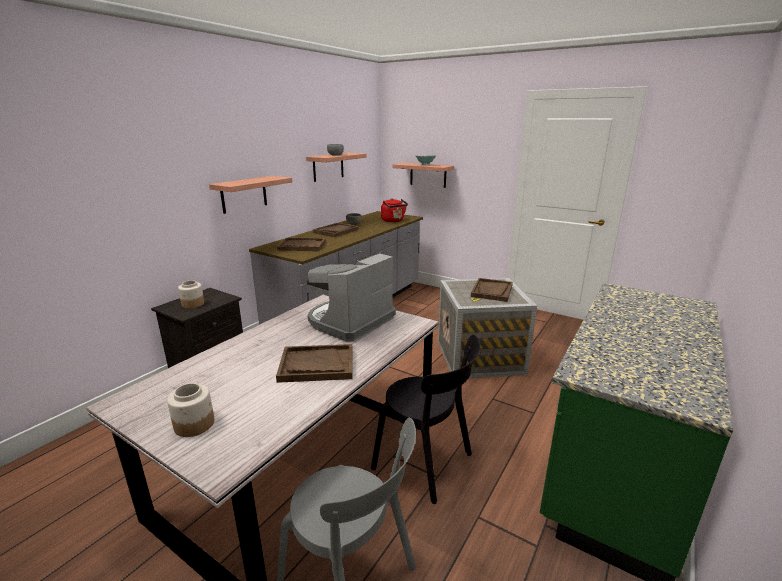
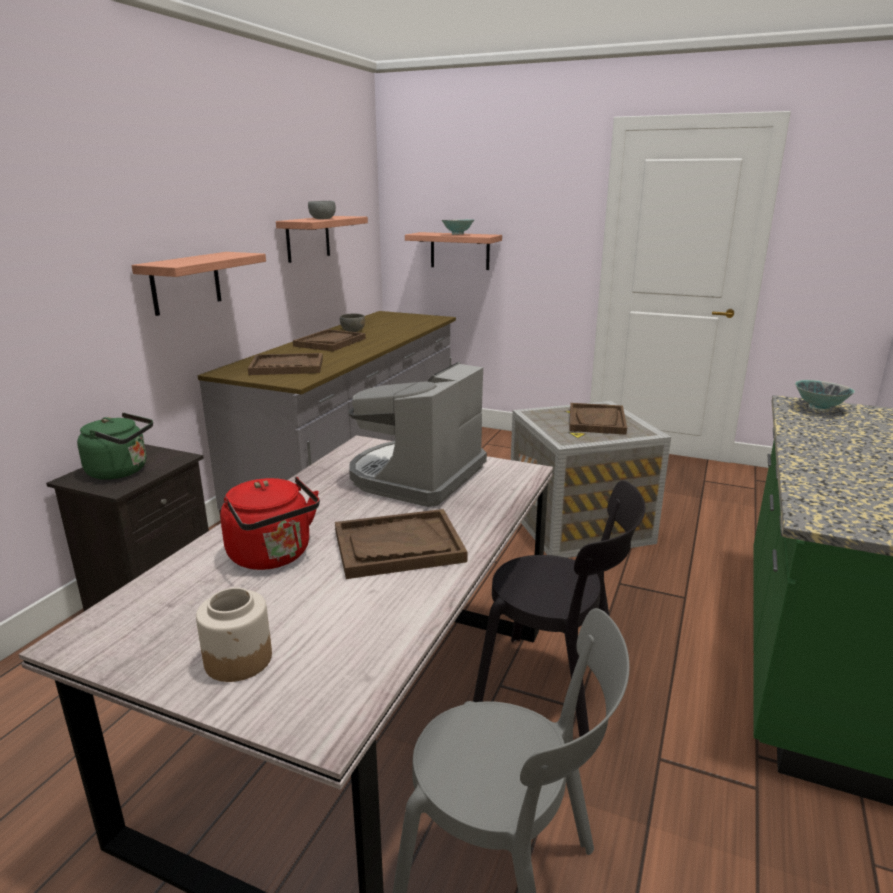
camera: 10 degrees left, 0 degrees up
(193, 304) = (122, 471): jar -> green kettle
(393, 221) = (413, 324): red kettle -> red kettle (273, 556)
(630, 295) = (819, 409): none -> bowl

